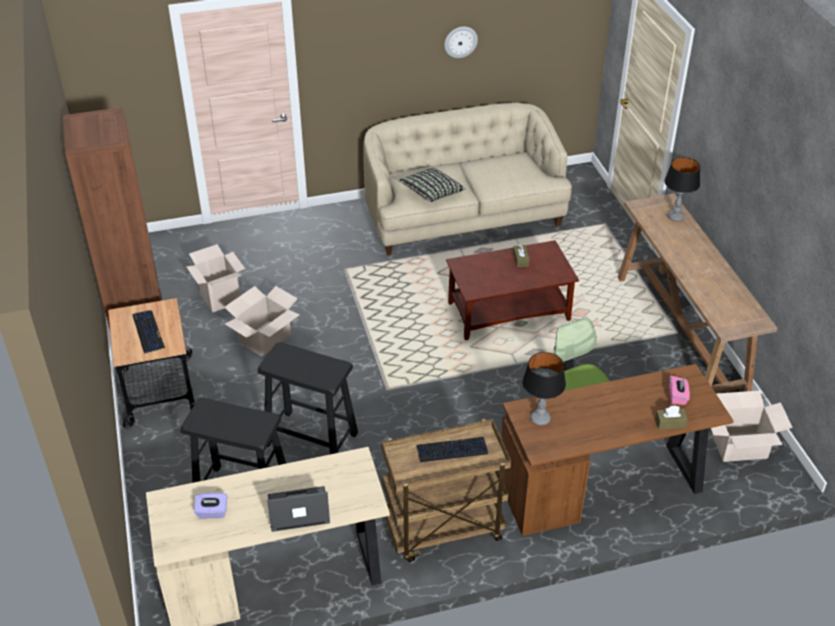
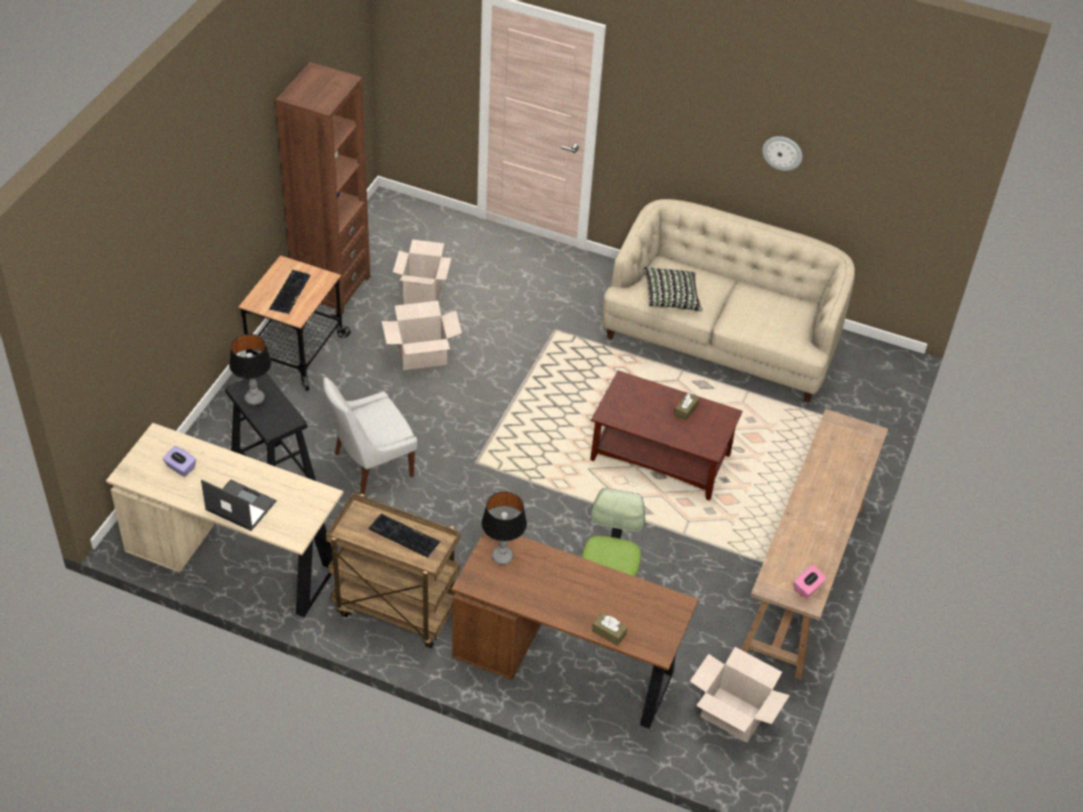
camera: 35 degrees right, 5 degrees up
(310, 439) = (370, 466): black stool -> white chair
(675, 217) = (857, 453): table lamp -> table lamp (254, 399)
(677, 396) = (644, 616): pink tissue box -> pink tissue box (808, 588)

